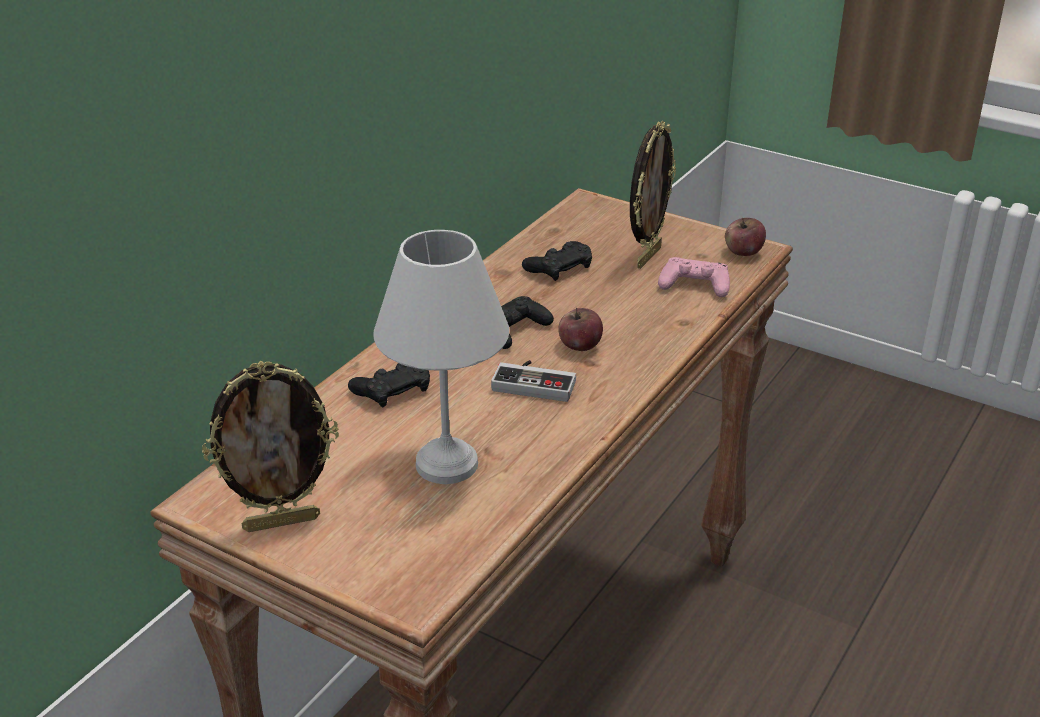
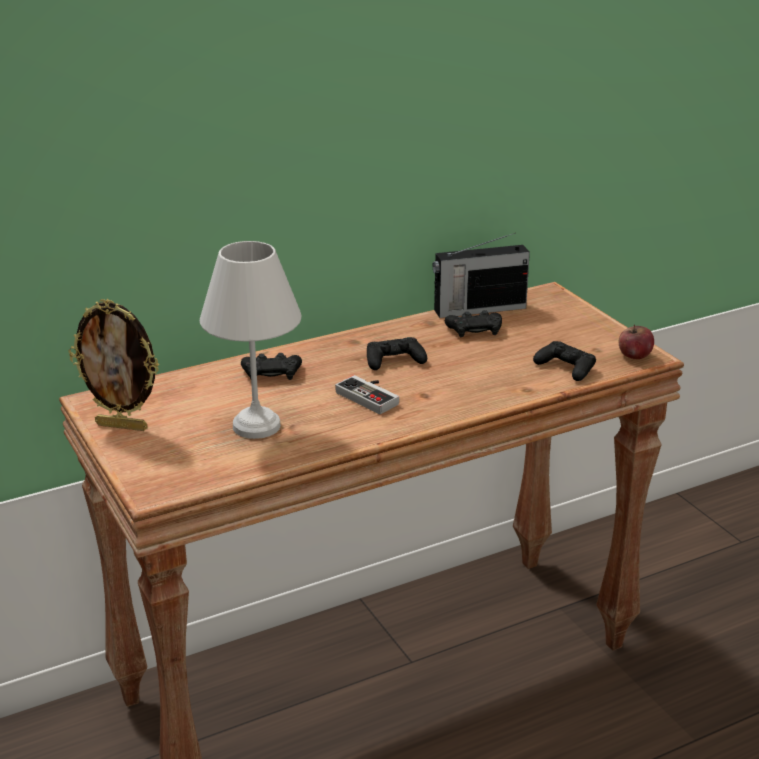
camera: 30 degrees right, 5 degrees down
(536, 241) = (478, 309): none -> radio
(579, 346) = (429, 383): apple -> none
(647, 256) = (551, 339): picture frame -> none
(694, 285) = (566, 368): pink game controller -> black game controller

